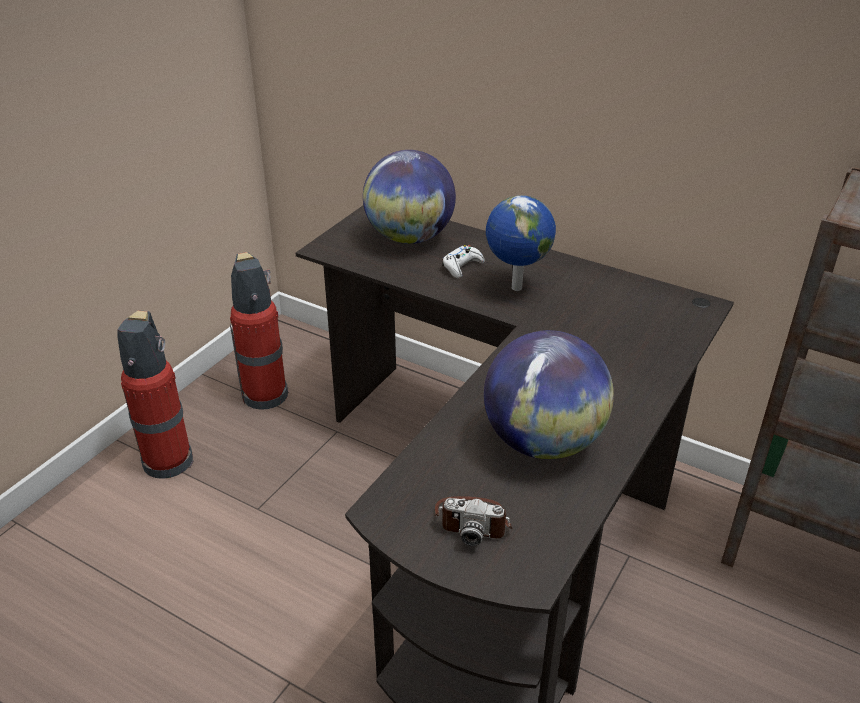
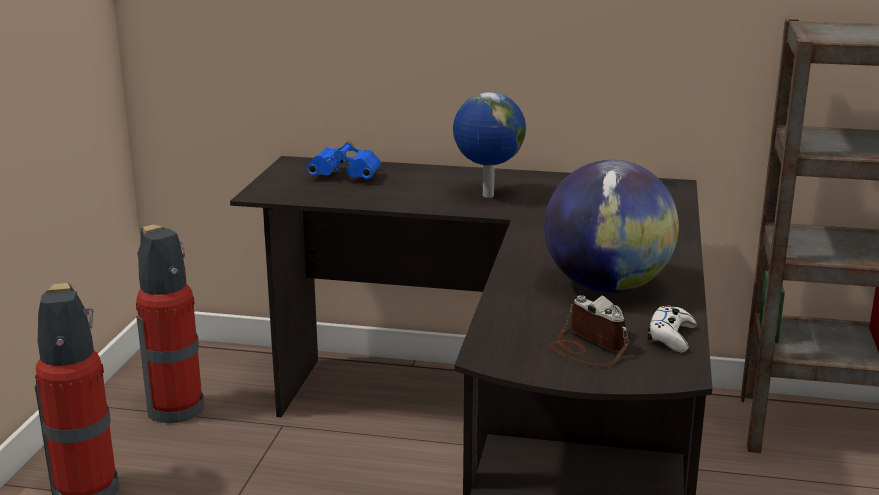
camera: 20 degrees left, 15 degrees down
(410, 238) = (347, 176): globe -> blue binoculars
(462, 266) = (420, 189): white game controller -> white game controller (671, 337)
(473, 521) = (588, 346): camera -> camera turned 120 degrees counterclockwise

